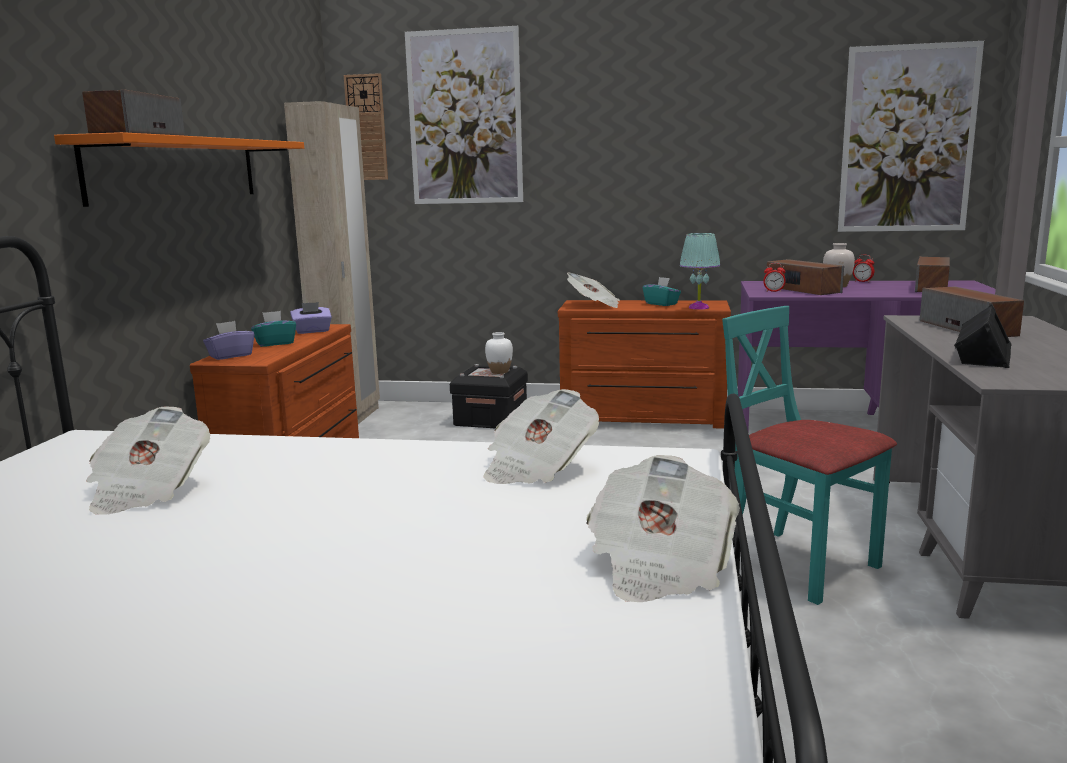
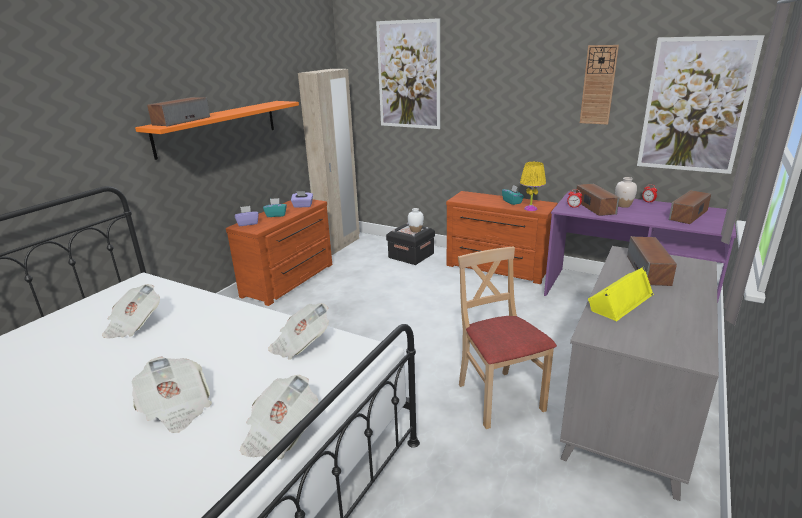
camera: 20 degrees right, 10 degrees up
(366, 128) = (356, 78): wall clock -> wall clock (598, 85)
(594, 305) = (471, 198): newspaper -> newspaper (176, 408)
(698, 307) = (530, 209): turquoise table lamp -> yellow table lamp
(798, 564) = (499, 398): turquoise chair -> beige chair
(980, 353) = (619, 301): black speaker -> yellow speaker

